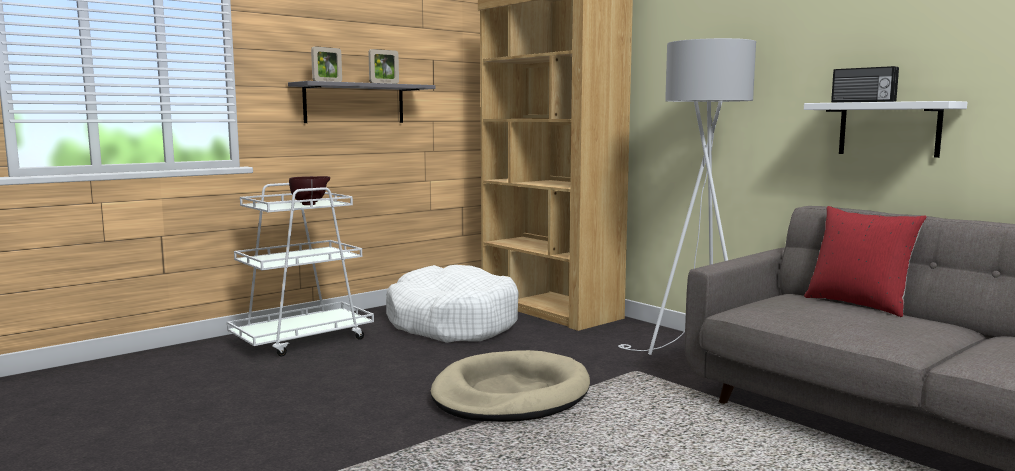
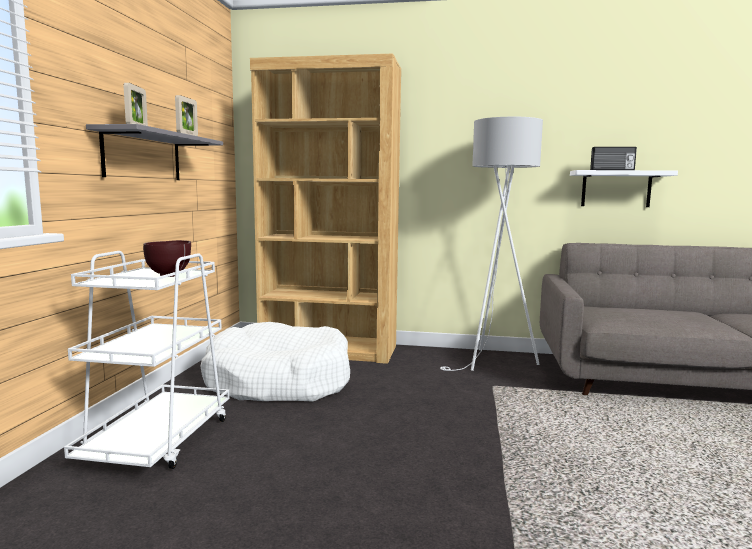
camera: 40 degrees left, 0 degrees up
(510, 394) = (463, 433): beige dog bed -> none
(859, 304) = (633, 307): red pillow -> none

